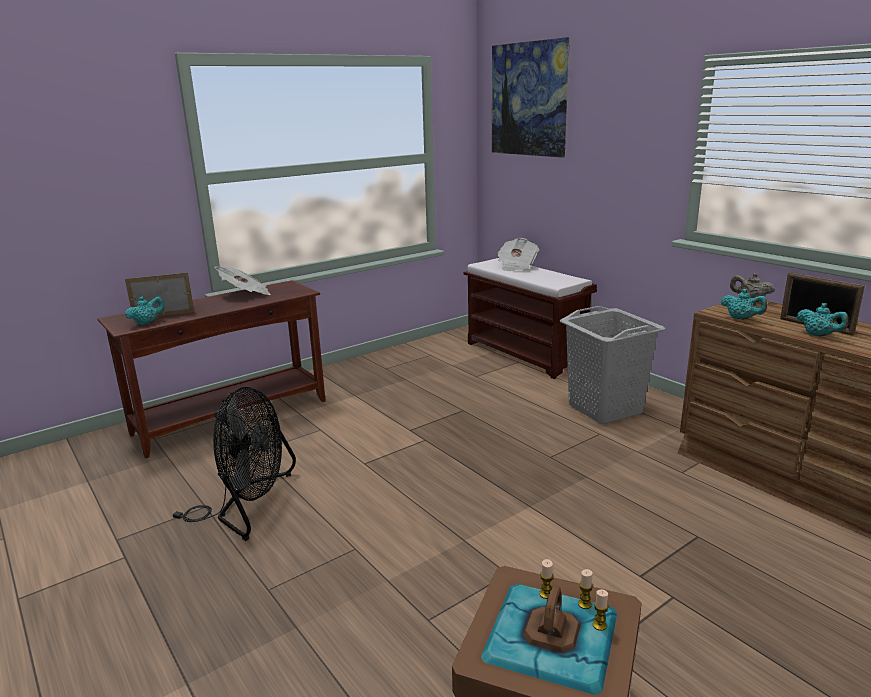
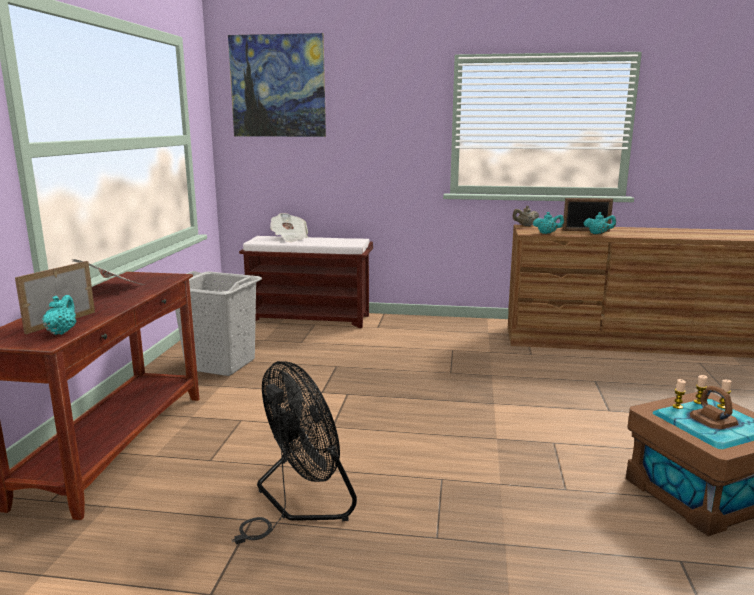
camera: 45 degrees left, 5 degrees down
(605, 408) = (428, 335): grey laundry basket -> grey laundry basket (221, 364)

